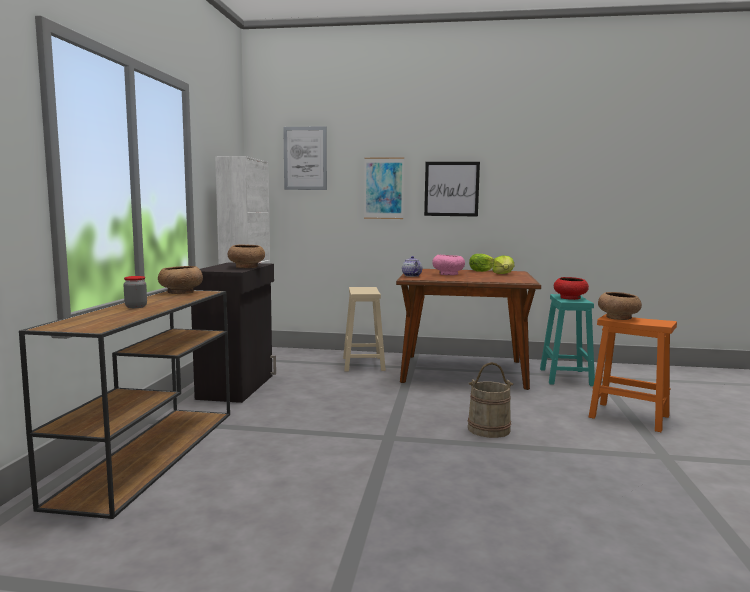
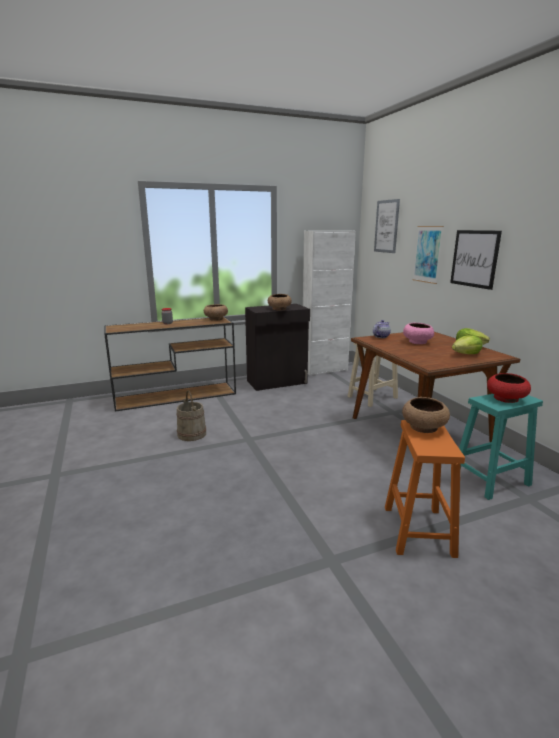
camera: 60 degrees right, 10 degrees up
(488, 429) = (300, 467): beige bucket -> beige bucket (192, 434)

